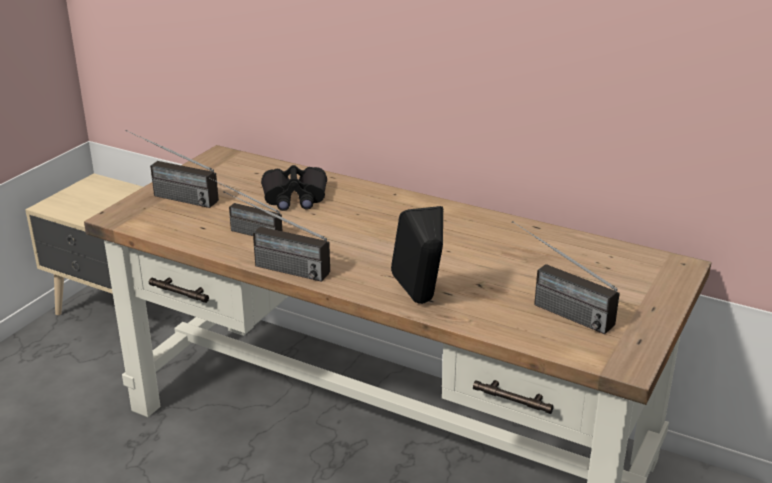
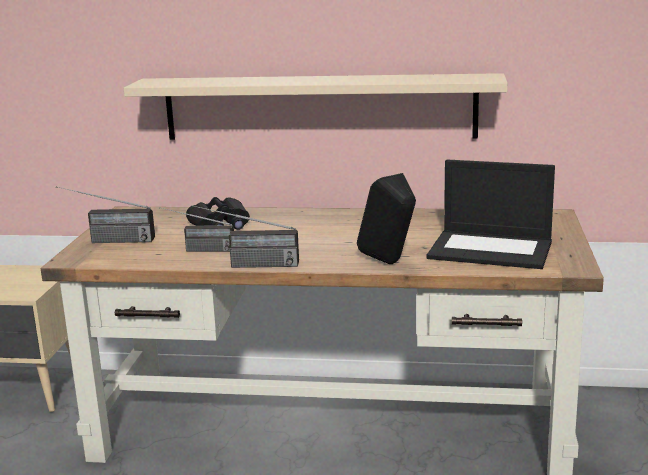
camera: 20 degrees left, 10 degrees down
(426, 79) = (319, 107): none -> beige shelf
(553, 308) = (492, 250): radio -> laptop

